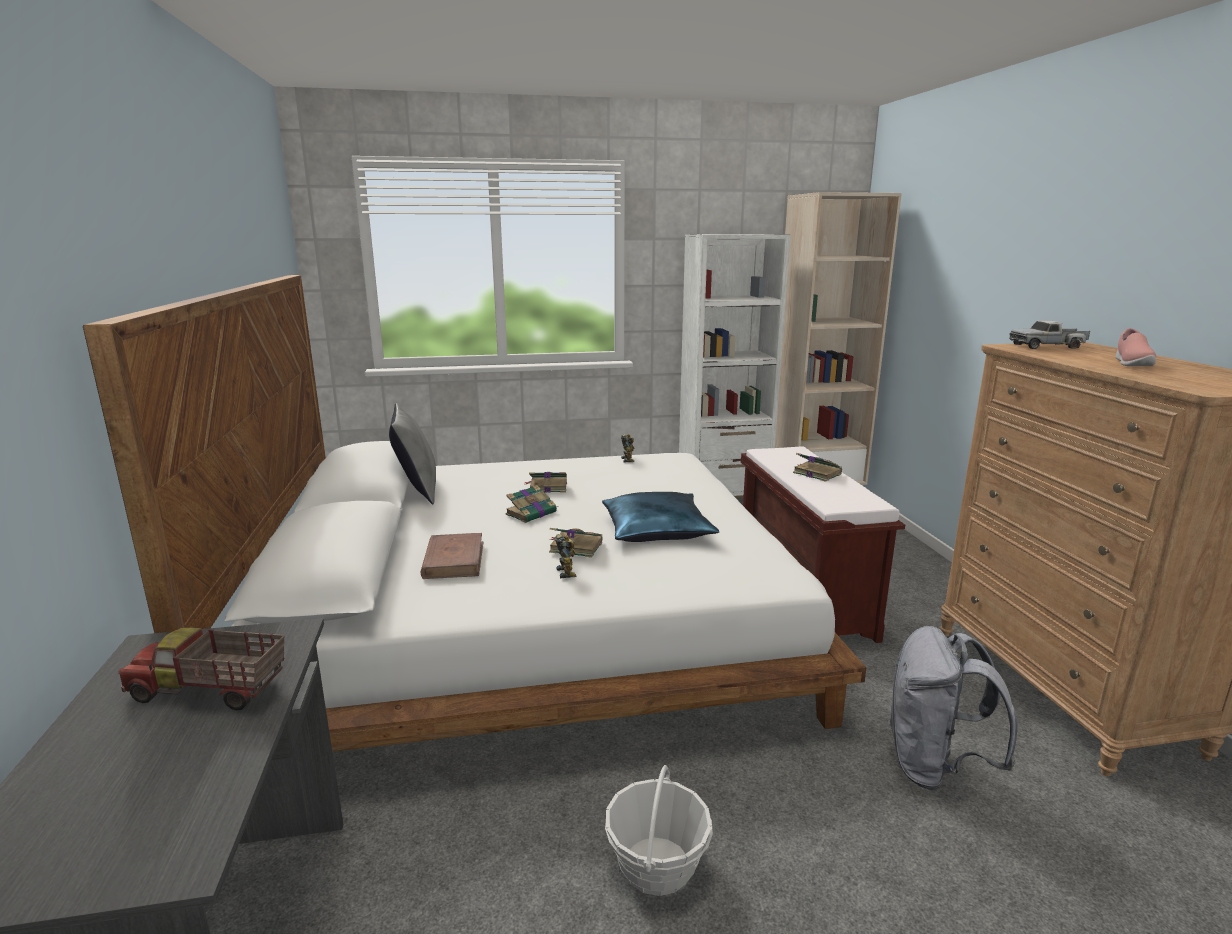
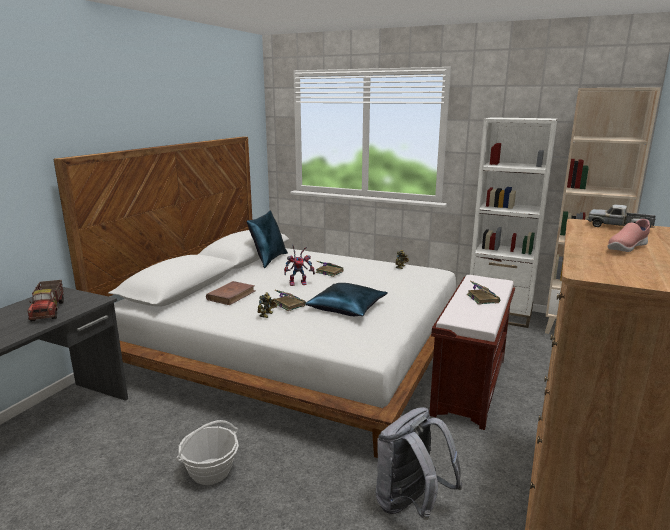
camera: 35 degrees right, 0 degrees up
(209, 691) = (49, 311): toy truck -> toy truck turned 150 degrees counterclockwise
(417, 490) = (268, 260): grey pillow -> blue pillow
(532, 513) = (299, 283): book -> toy robot

